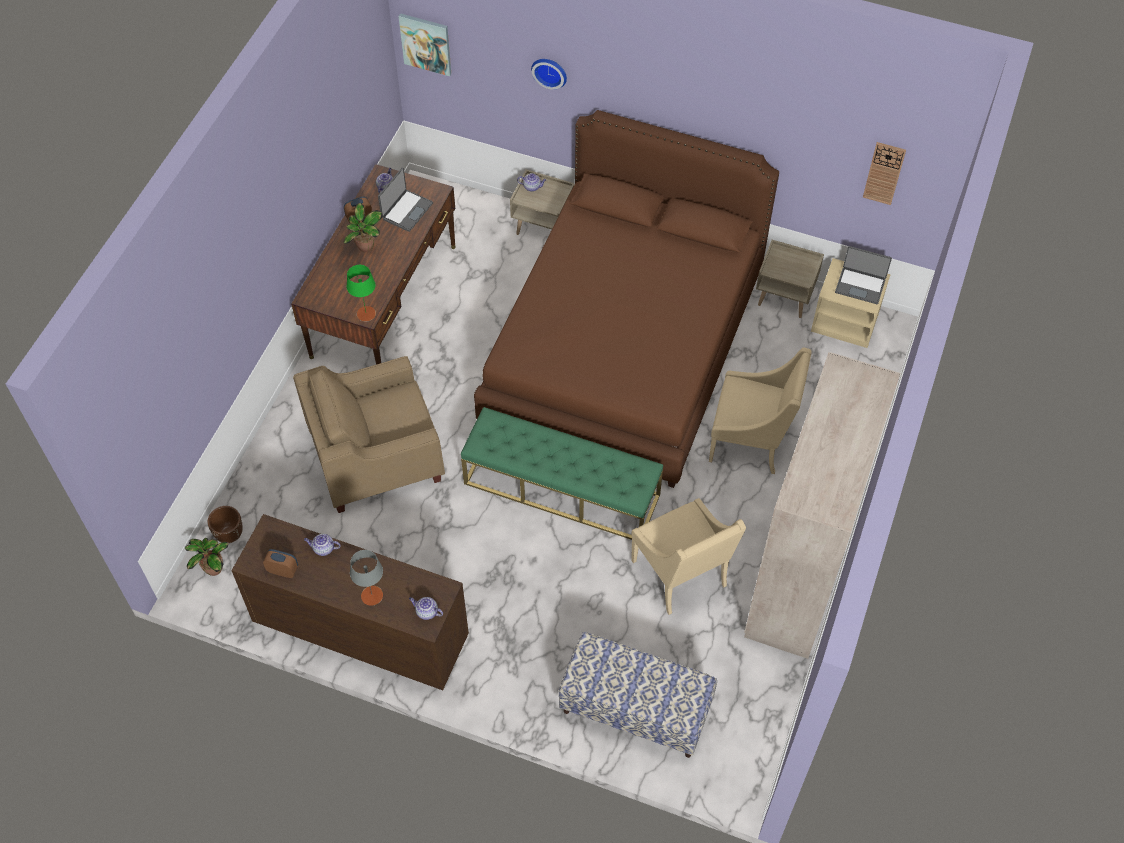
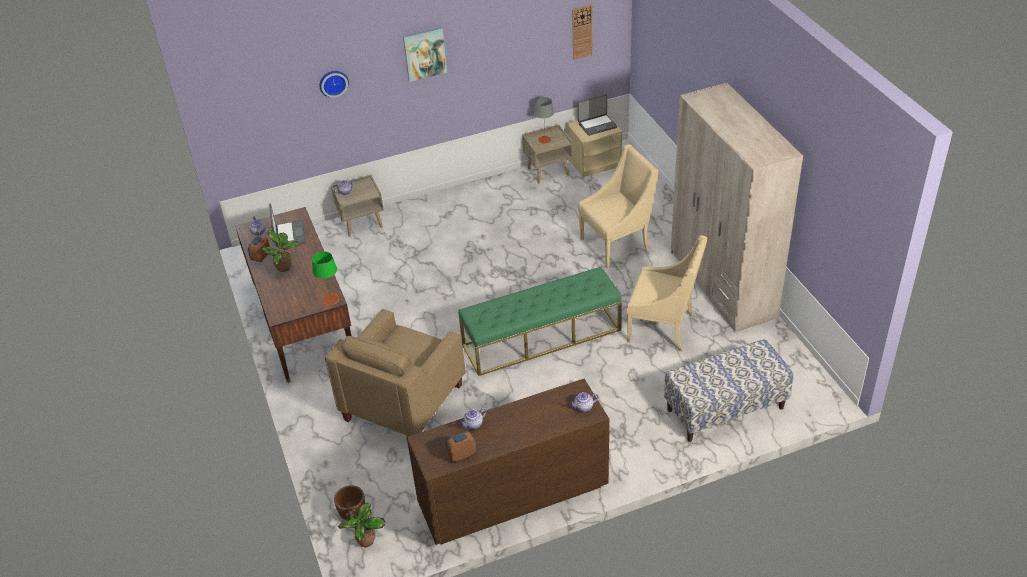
camera: 40 degrees left, 15 degrees down
(372, 595) = (538, 424): grey table lamp -> grey table lamp (544, 139)
(426, 43) = (228, 114): picture -> picture (424, 53)
(623, 347) = (487, 248): brown bed -> none

